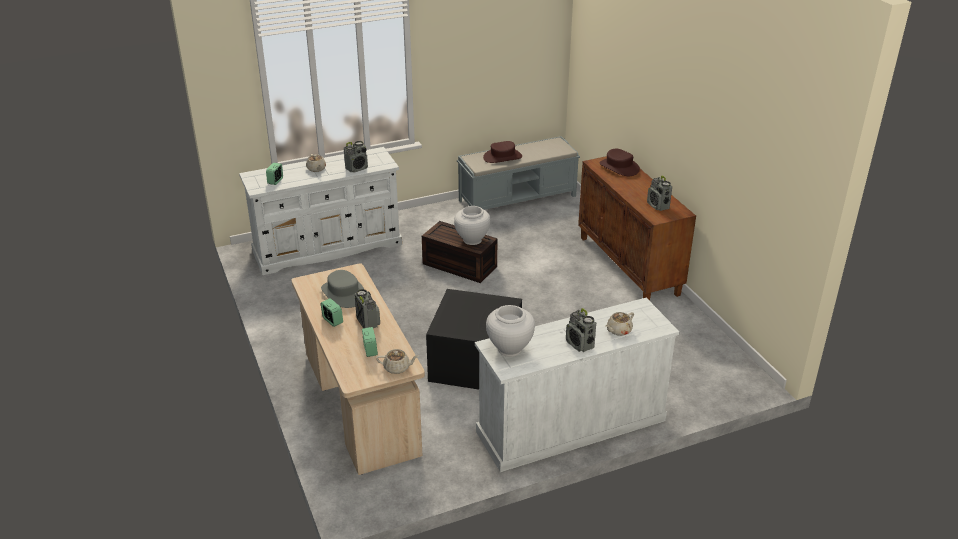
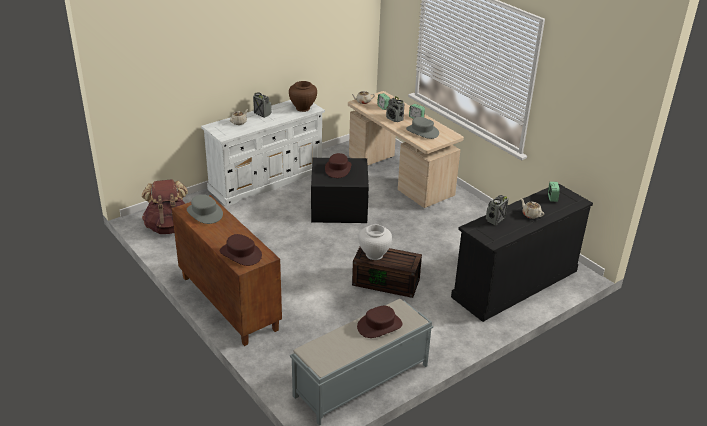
camera: 165 degrees right, 0 degrees up
(328, 247) = (515, 284): white dresser -> black dresser
(476, 320) = (338, 169): none -> brown hat
(510, 349) = (303, 108): white vase -> brown vase
(658, 206) = (204, 213): radio -> grey hat
(711, 362) = (169, 227): none -> brown backpack

